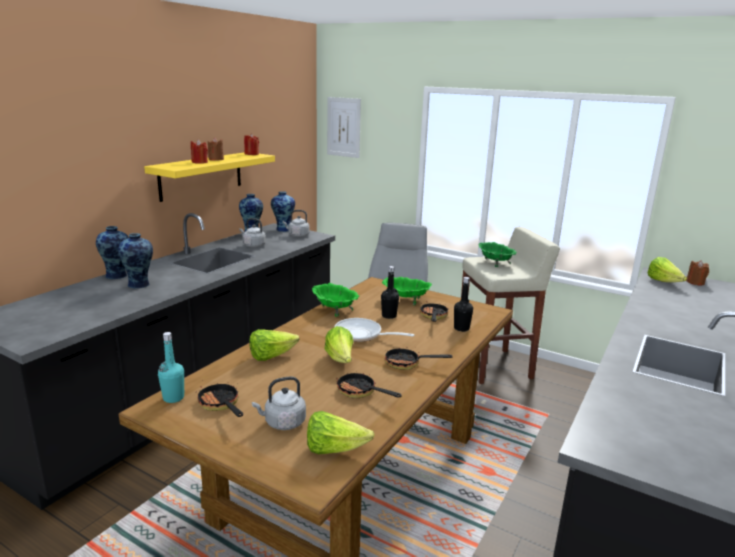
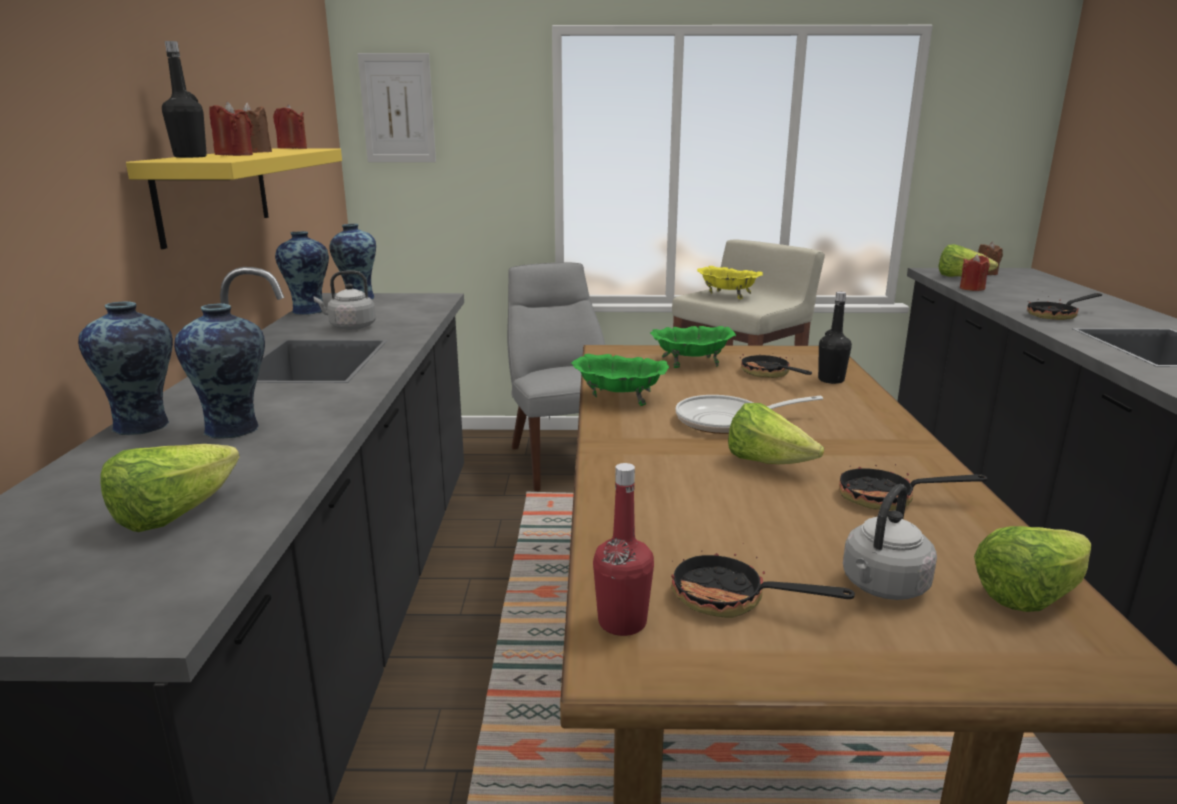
camera: 30 degrees left, 0 degrees up
(173, 398) = (622, 622): turquoise bottle -> red bottle
(271, 356) = (657, 491): lettuce -> lettuce (174, 515)
(297, 235) = (402, 302): grey kettle -> none
(389, 316) = (712, 387): black bottle -> black bottle (190, 157)
(407, 364) = (863, 441): frying pan -> frying pan (1056, 316)
(495, 263) = (727, 295): green bowl -> yellow bowl
(649, 292) = (972, 288): none -> red candle

